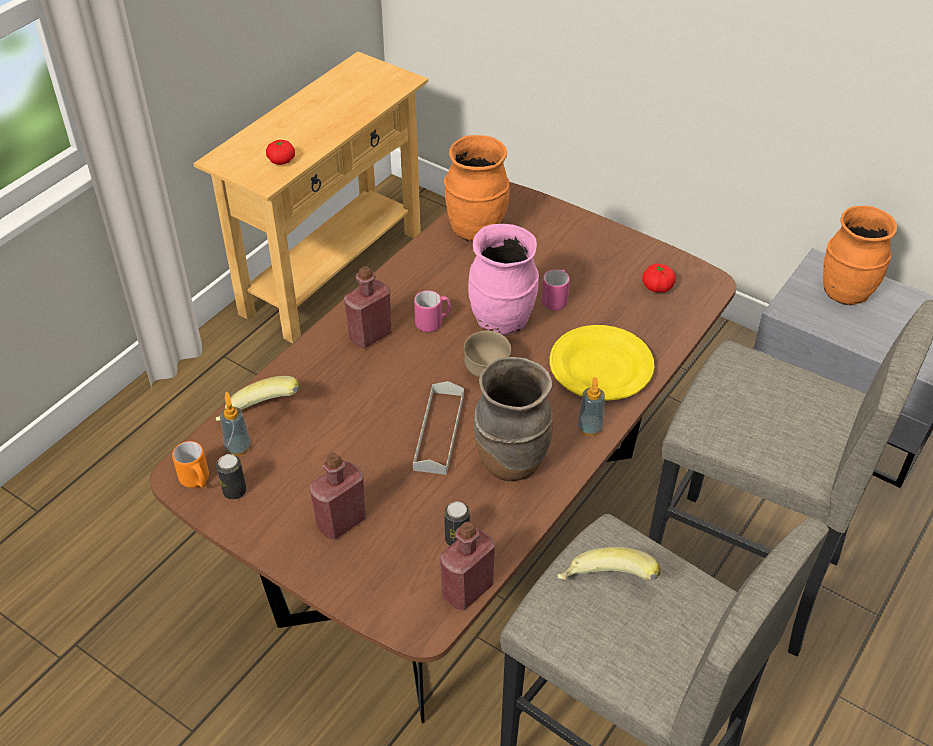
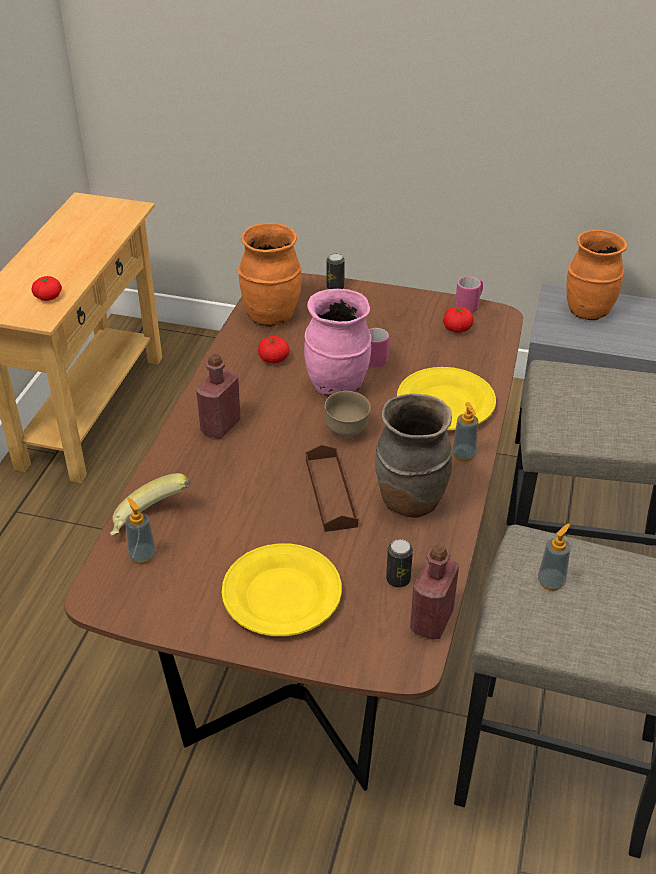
camera: 20 degrees left, 5 degrees down
(197, 481) = (116, 597): orange mug -> none
(234, 491) = (160, 596): can -> can (335, 287)
(341, 522) = (281, 595): red bottle -> yellow plate
(433, 323) = (274, 402): pink mug -> pink mug (469, 306)
(439, 431) = (330, 492): grey tray -> brown tray
(455, 277) = (274, 359): none -> tomato
(605, 586) = (551, 582): banana -> soap dispenser

